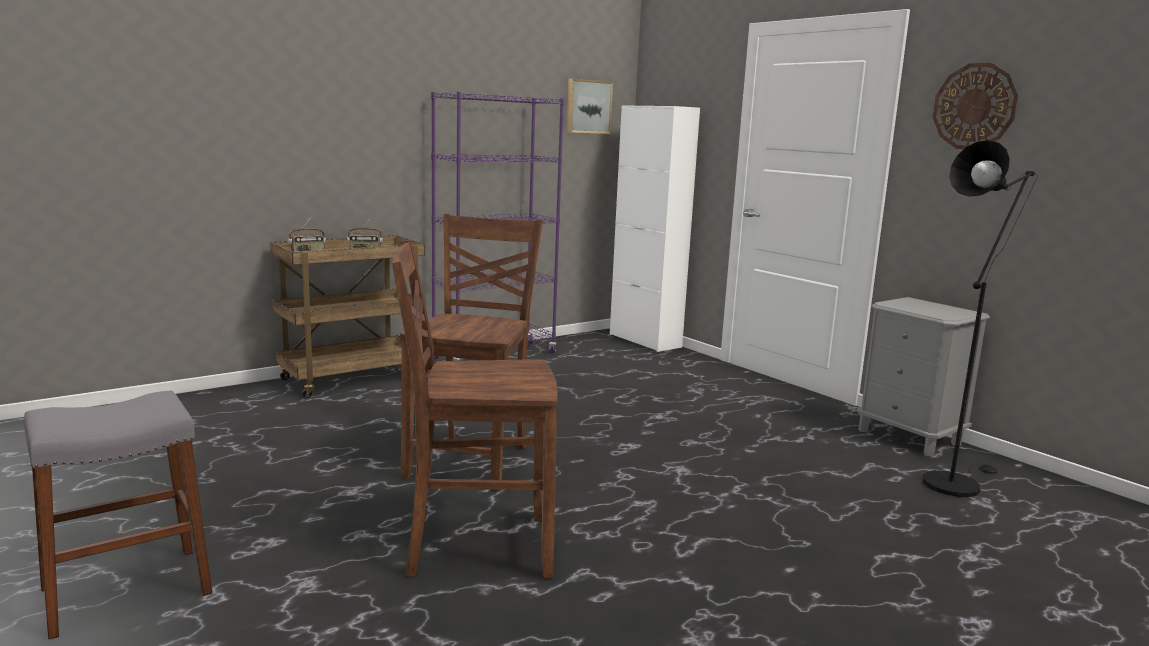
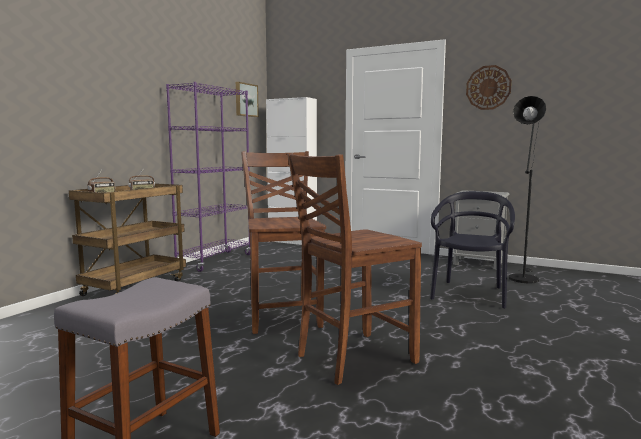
camera: 25 degrees left, 5 degrees down
(801, 491) = (470, 294): none -> black chair

